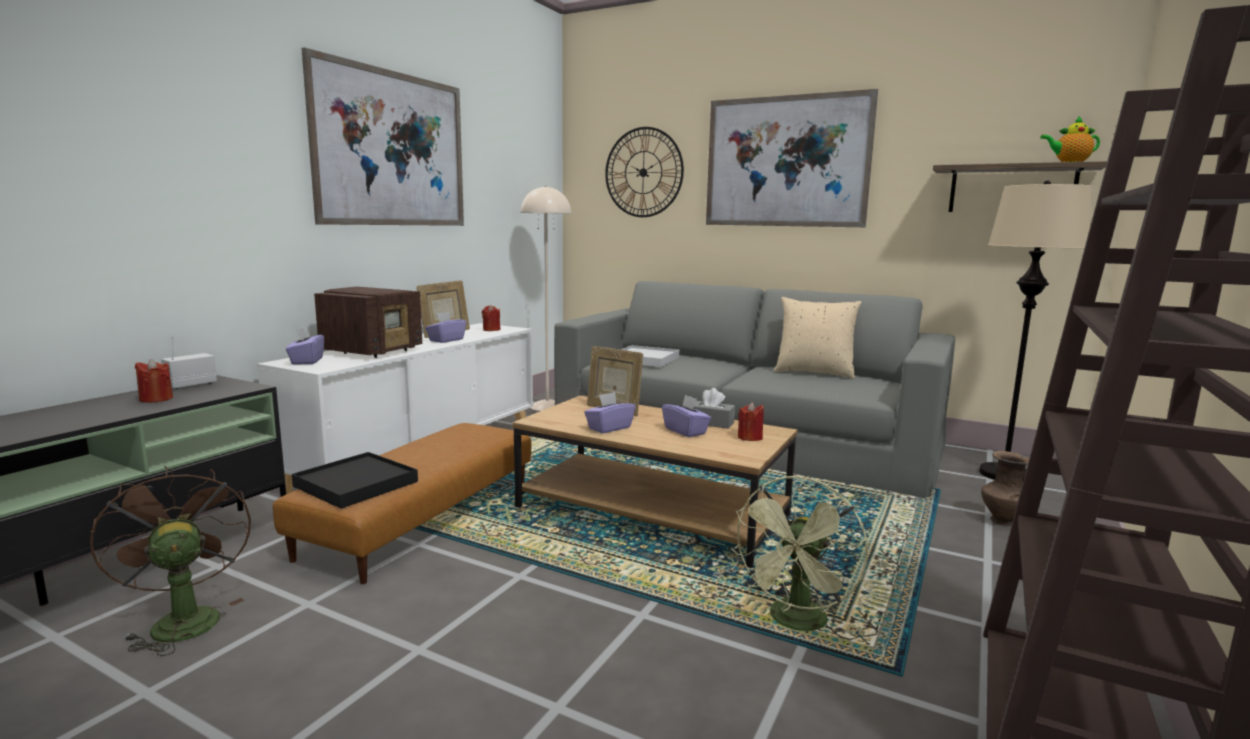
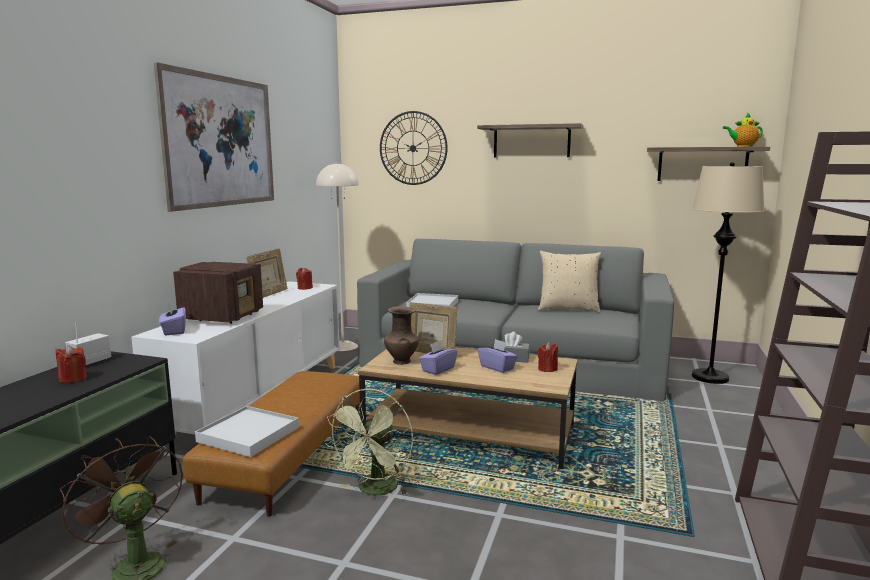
camera: 10 degrees left, 0 degrees up
(355, 484) = (248, 434): black tray -> white tray
(446, 340) = (275, 301): purple tissue box -> none
(786, 162) = (531, 141): picture -> shelf
(796, 624) = (610, 508): green fan -> green fan (375, 491)
(1001, 520) = (719, 414): brown vase -> brown vase (401, 361)

